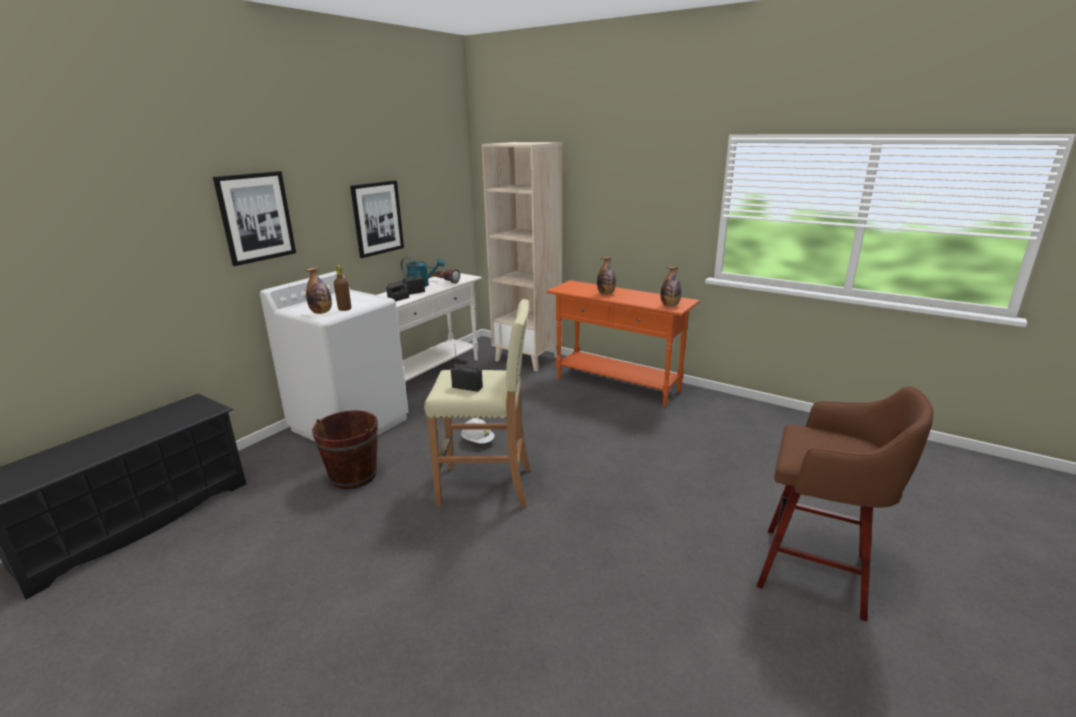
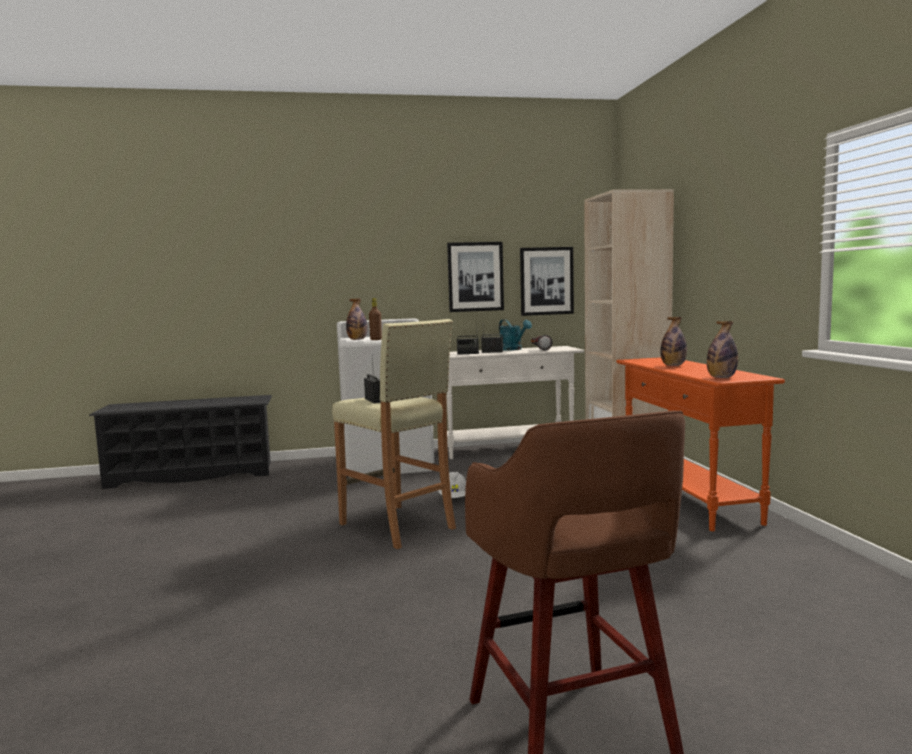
camera: 45 degrees right, 15 degrees down
(256, 217) = (348, 261): picture -> picture (546, 281)
(353, 475) = (329, 490): brown bucket -> none

